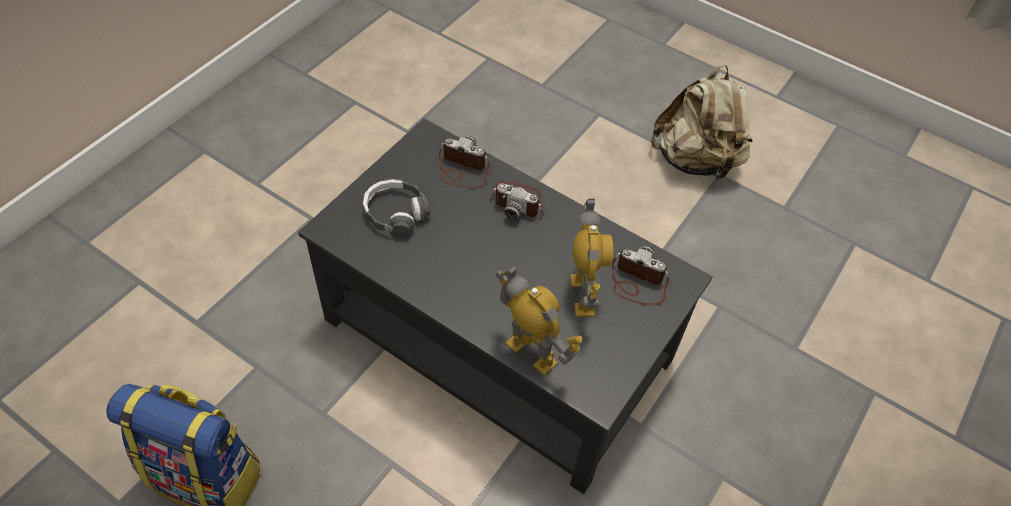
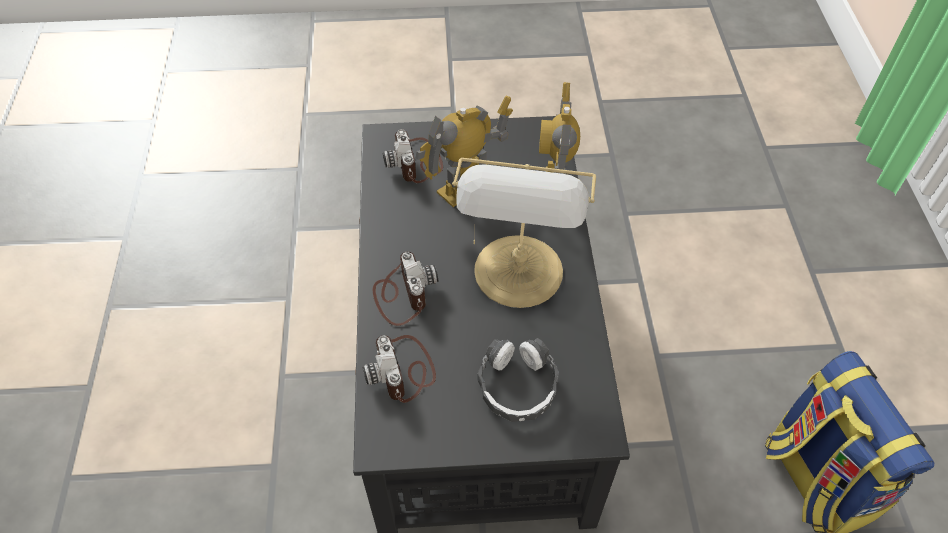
camera: 125 degrees left, 0 degrees up
(472, 270) = (518, 275): none -> table lamp
(695, 160) = (97, 338): beige backpack -> none

